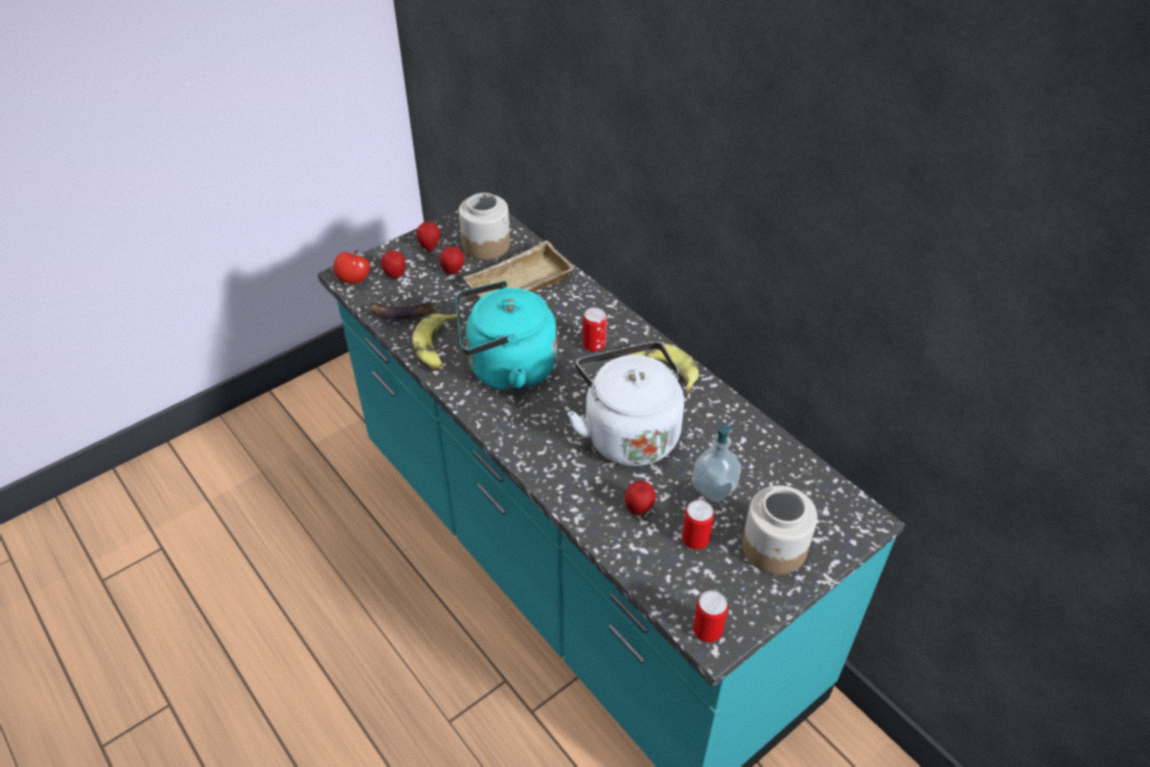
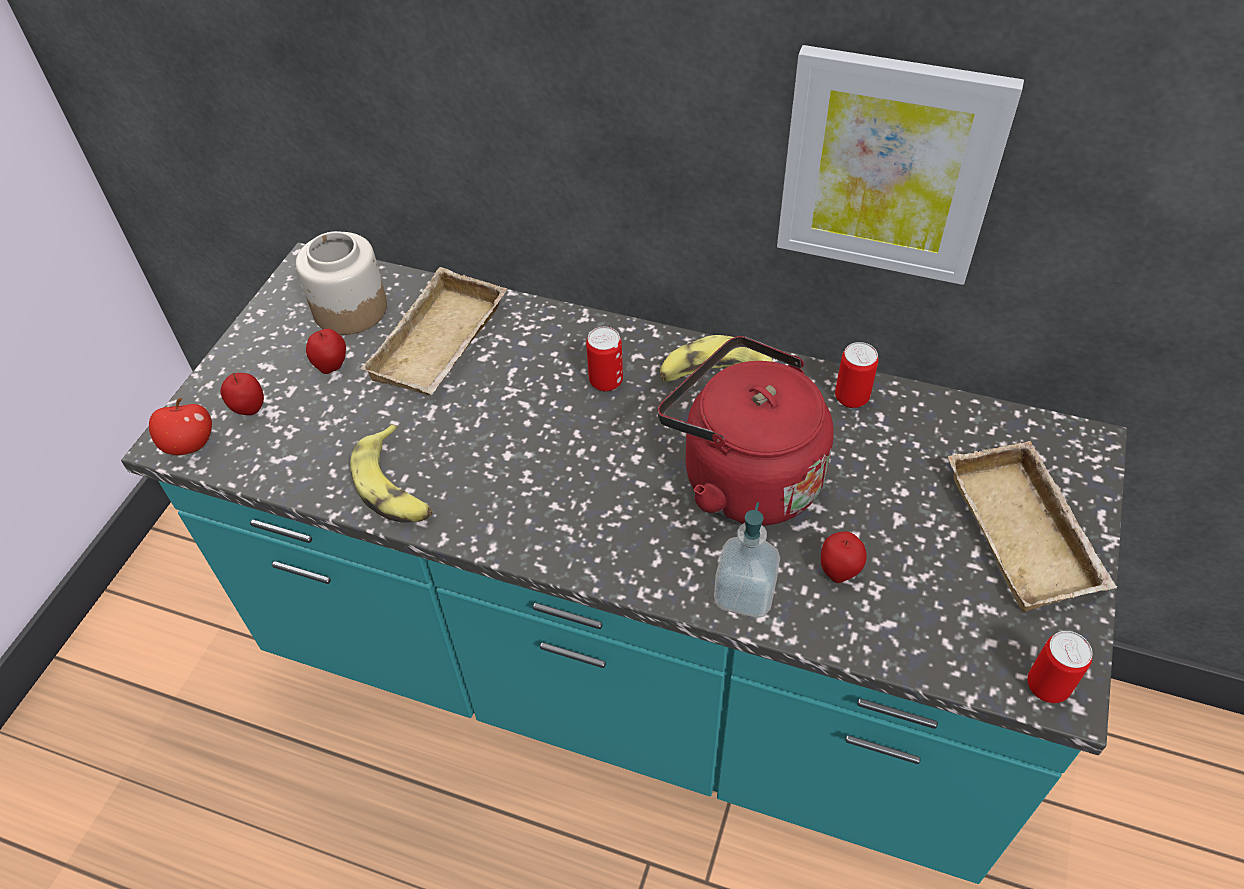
camera: 30 degrees left, 5 degrees up
(400, 314) = (302, 462): banana -> none
(429, 247) = (269, 346): apple -> none
(506, 369) = (518, 469): turquoise kettle -> none
(628, 433) = (743, 477): white kettle -> red kettle
(695, 540) = (936, 575): can -> can (851, 398)
(714, 487) = (899, 493): soap dispenser -> soap dispenser (744, 594)
(774, 548) = (1027, 534): jar -> beige tray
(783, 271) = (889, 167): none -> picture

